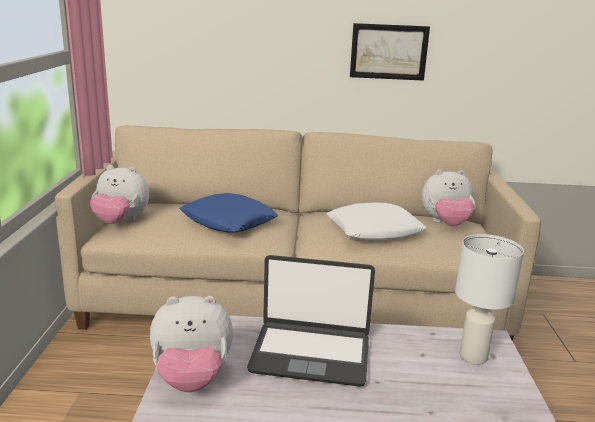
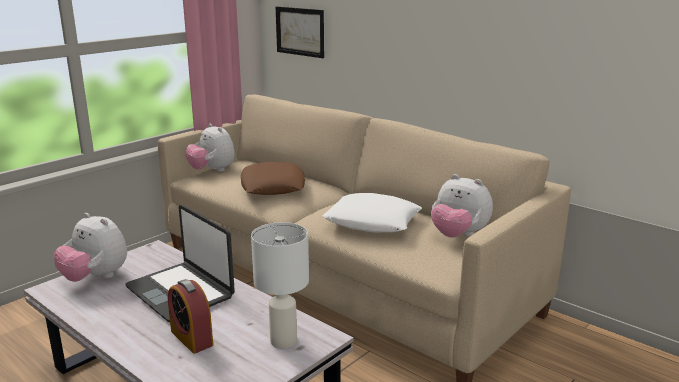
camera: 40 degrees right, 0 degrees up
(228, 221) = (272, 186): blue pillow -> brown pillow
(388, 52) = (468, 43): picture -> picture (300, 31)
(406, 390) = (191, 338): none -> alarm clock

